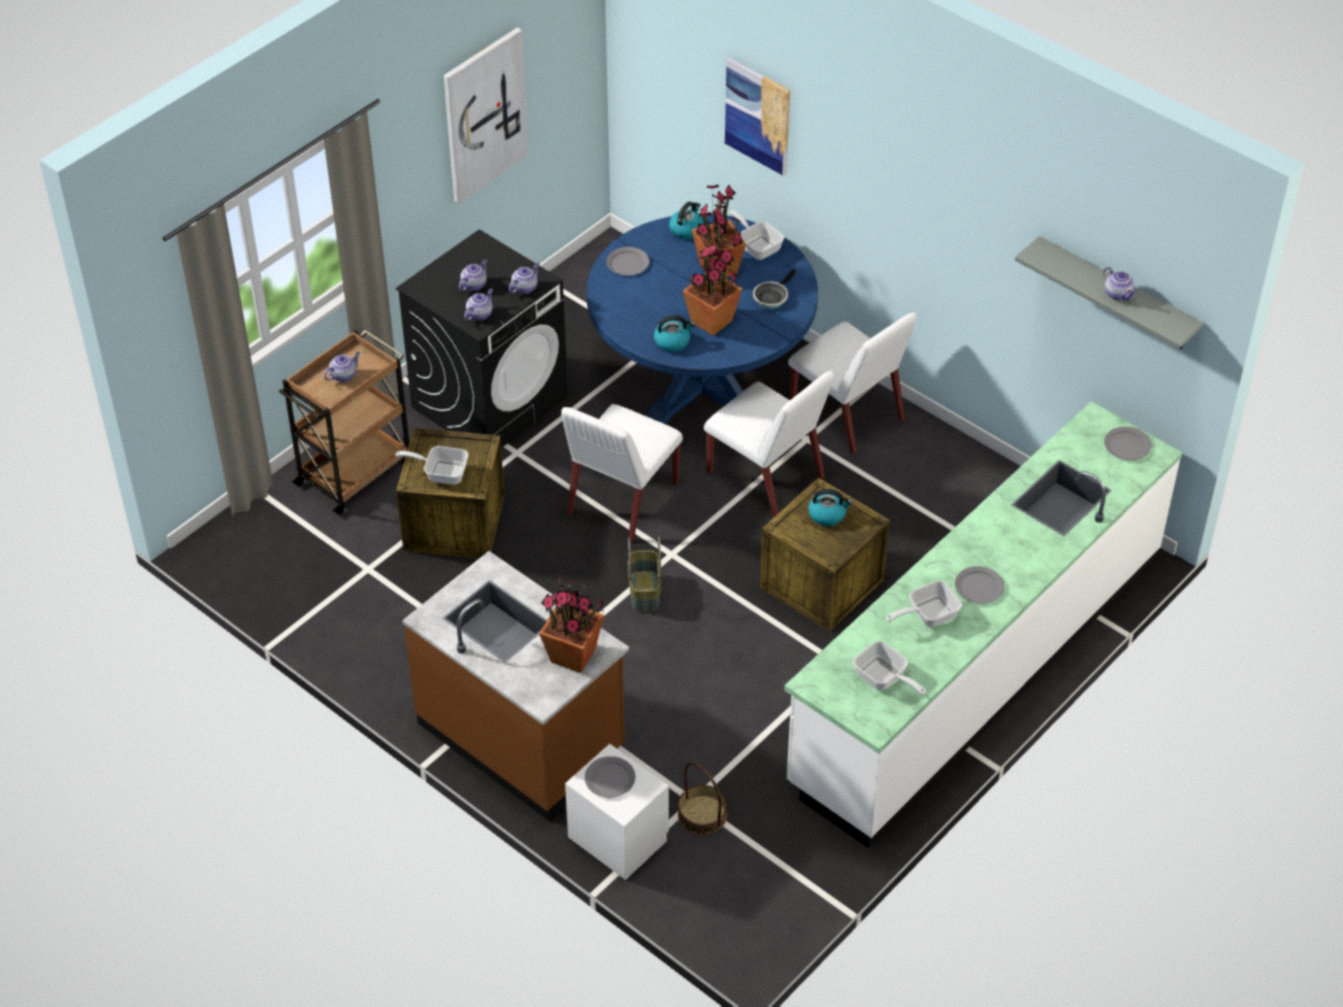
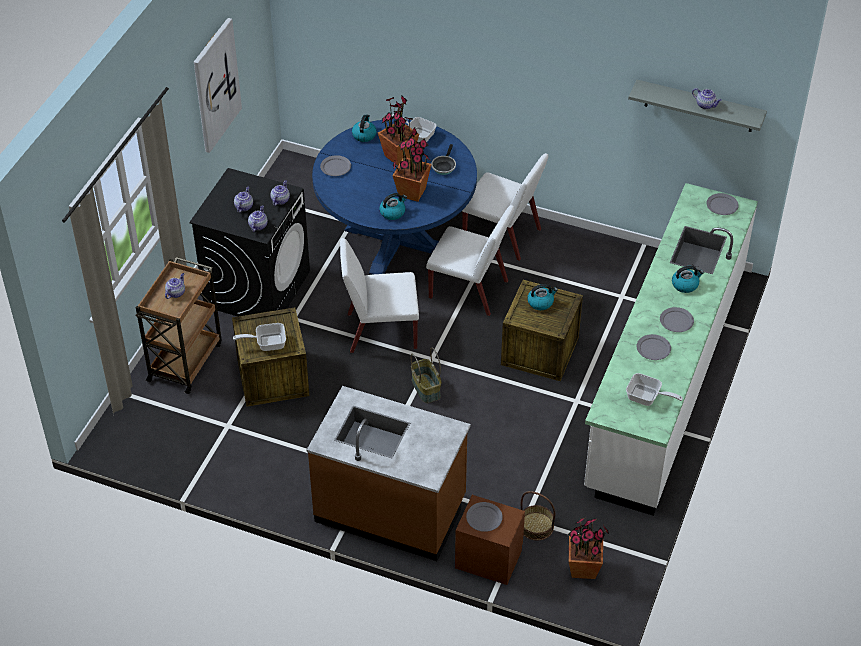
camera: 20 degrees left, 0 degrees up
(574, 656) = (436, 440): potted plant -> potted plant (584, 568)
(619, 837) = (489, 558): white nightstand -> brown nightstand
(622, 500) = (380, 331): white chair -> white chair turned 75 degrees clockwise
(758, 116) = (403, 44): picture -> none
(927, 615) = (653, 348): frying pan -> grey plate
(1017, 541) = (685, 285): none -> kettle

